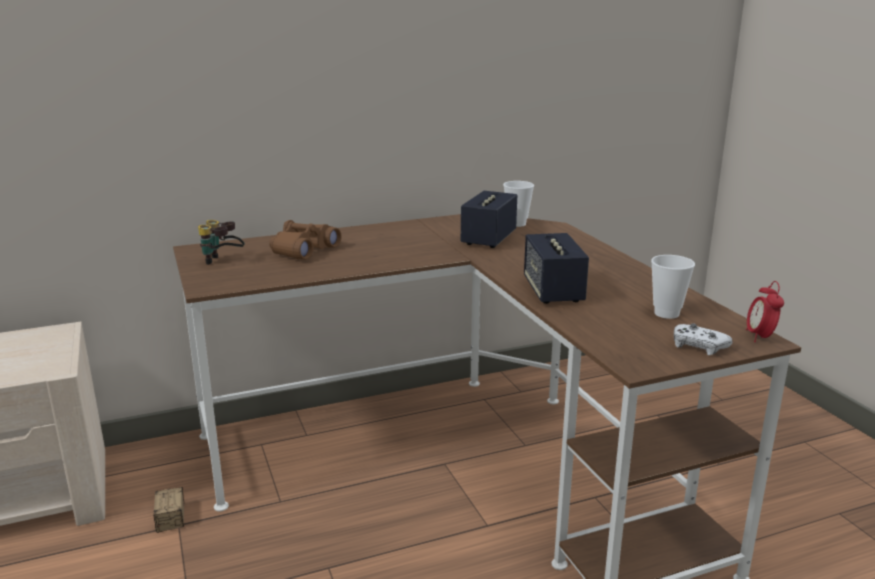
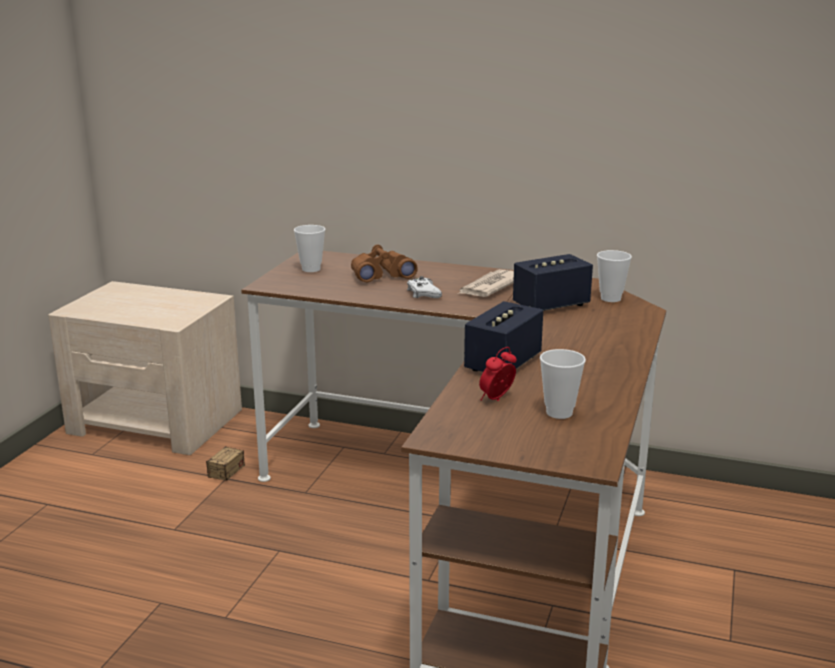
camera: 40 degrees right, 0 degrees up
(223, 262) = (311, 269): binoculars -> cup
(414, 237) = (489, 287): none -> newspaper
(698, 346) = (521, 444): white game controller -> white game controller (423, 293)
(760, 337) = (596, 459): alarm clock -> alarm clock (497, 399)

